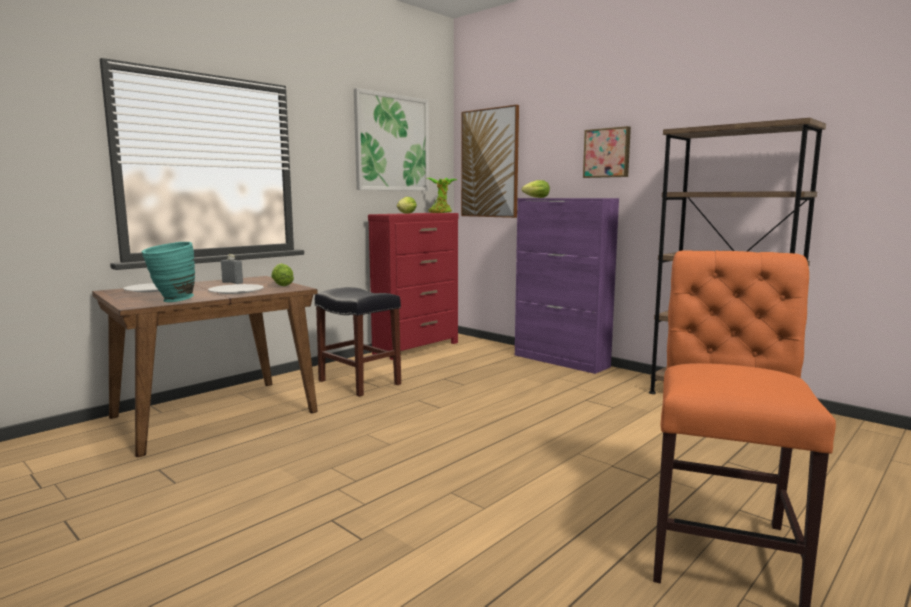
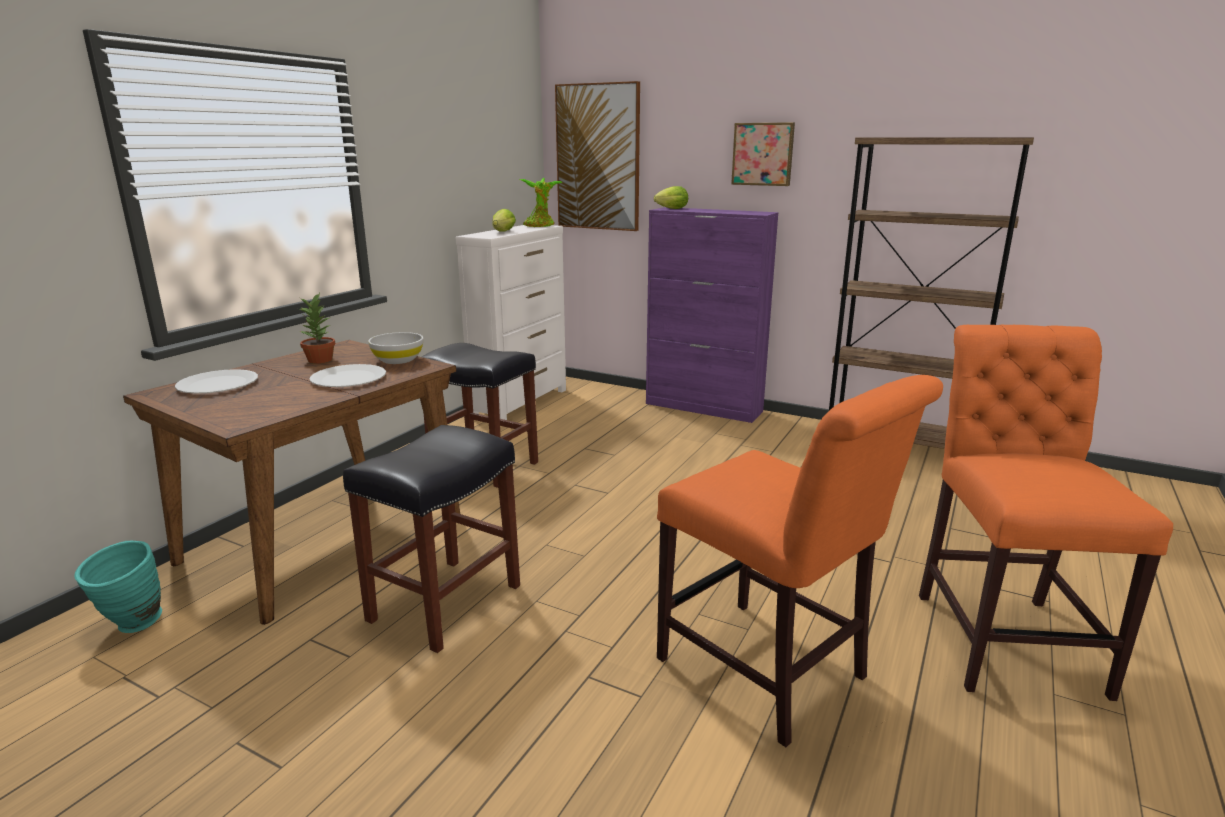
camera: 15 degrees left, 10 degrees up
(172, 301) = (282, 410): turquoise vase -> turquoise vase (131, 627)
(232, 283) = (321, 360): grey bottle -> potted plant
(264, 461) = (444, 604): none -> black stool
(282, 285) = (398, 360): lettuce -> white bowl
(392, 143) = (475, 133): picture -> none
(417, 348) = (521, 403): red dresser -> white dresser
(478, 540) = (769, 674): none -> orange chair

